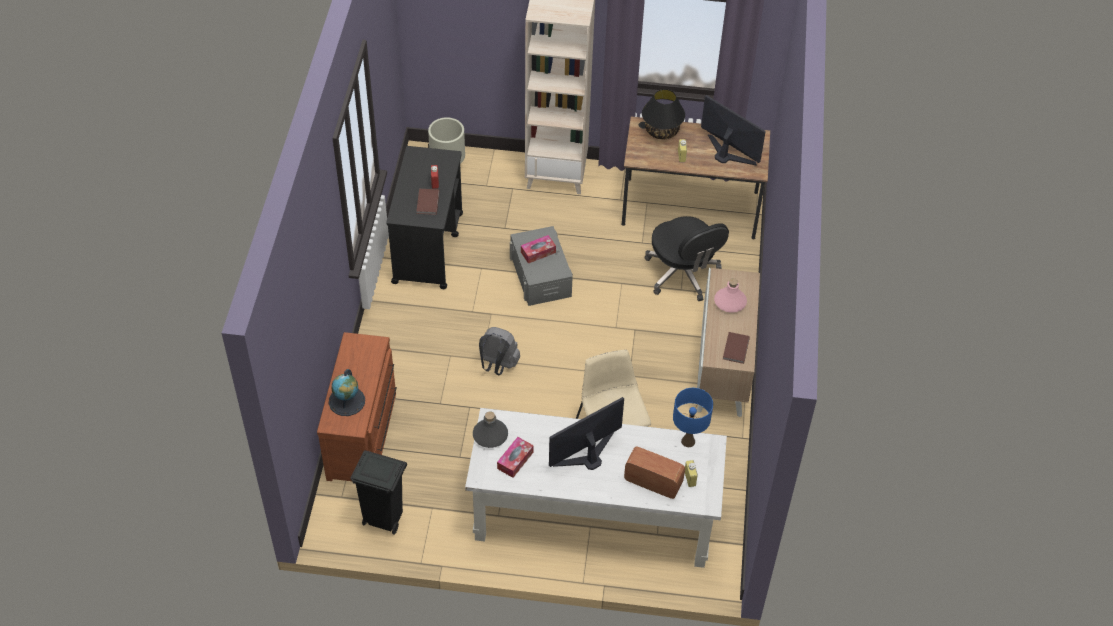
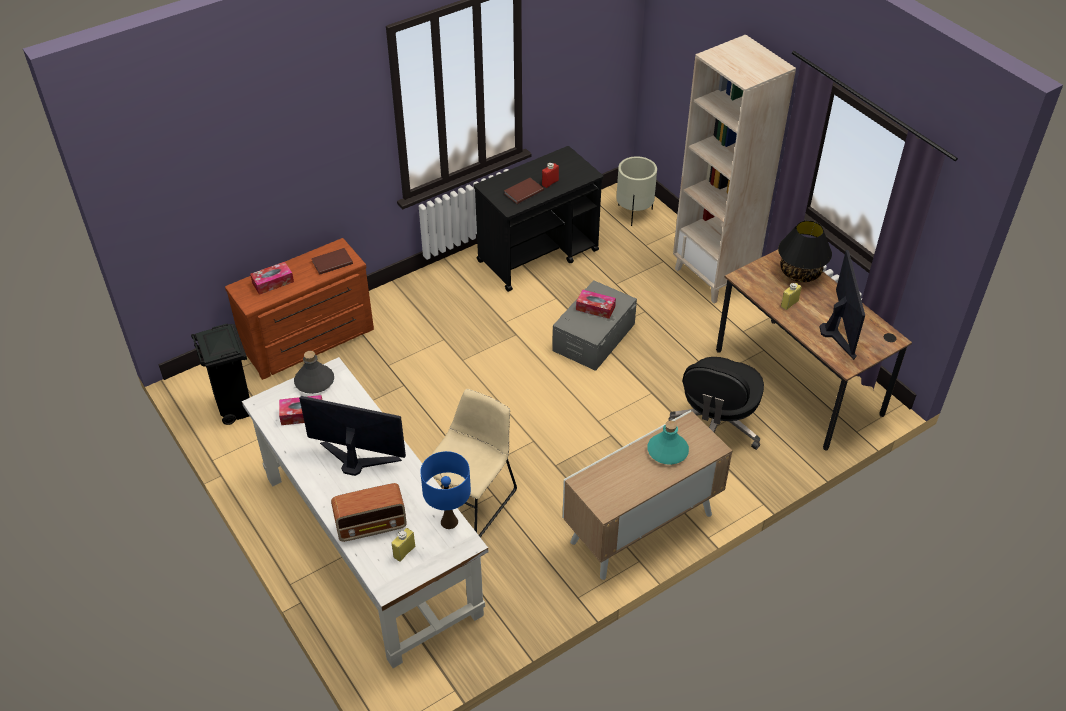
camera: 50 degrees right, 5 degrees down
(347, 401) = (273, 282): globe -> tissue box
(497, 365) = (466, 373): grey backpack -> none
(652, 482) = (372, 525): radio -> radio turned 90 degrees clockwise
(730, 302) = (667, 451): pink bottle -> turquoise bottle
(735, 349) = (614, 491): brown book -> brown book (331, 262)

